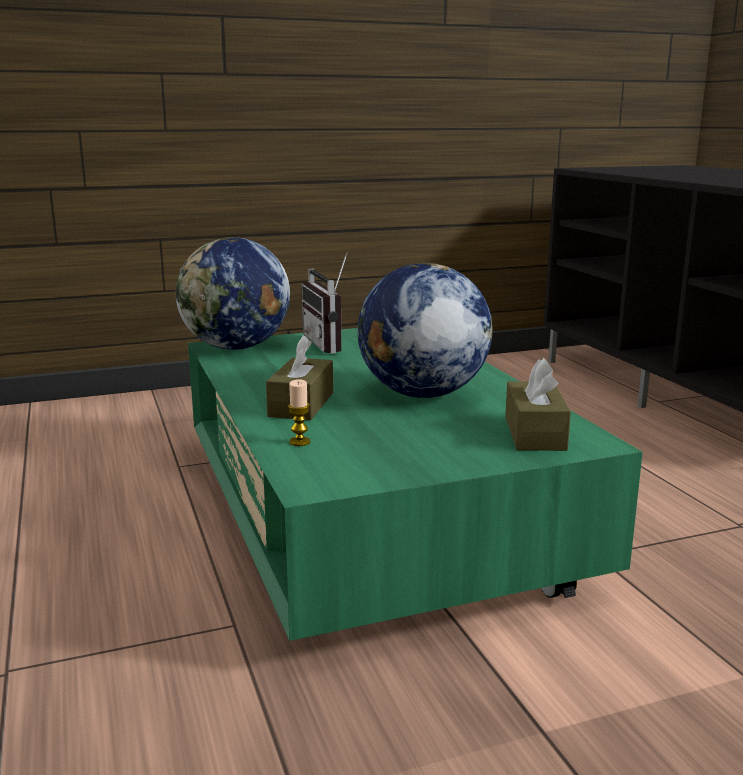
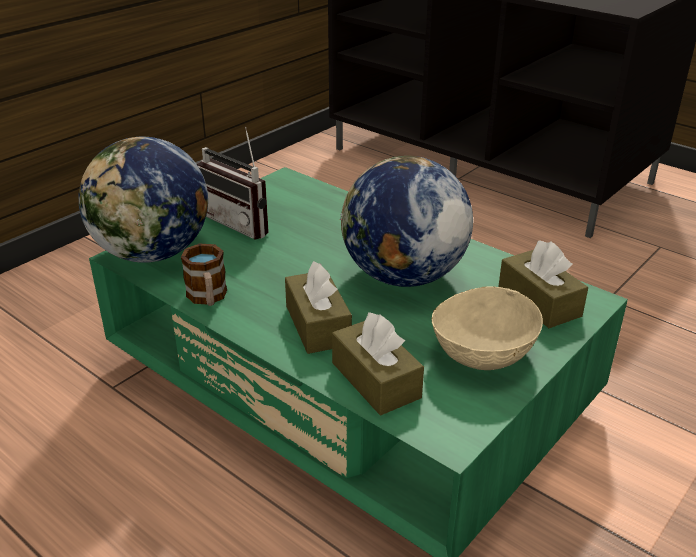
camera: 30 degrees left, 15 degrees up
(239, 375) = (208, 298): none -> mug
(299, 442) = (375, 380): candle -> brown tissue box
(424, 449) = (483, 352): none -> beige bowl

